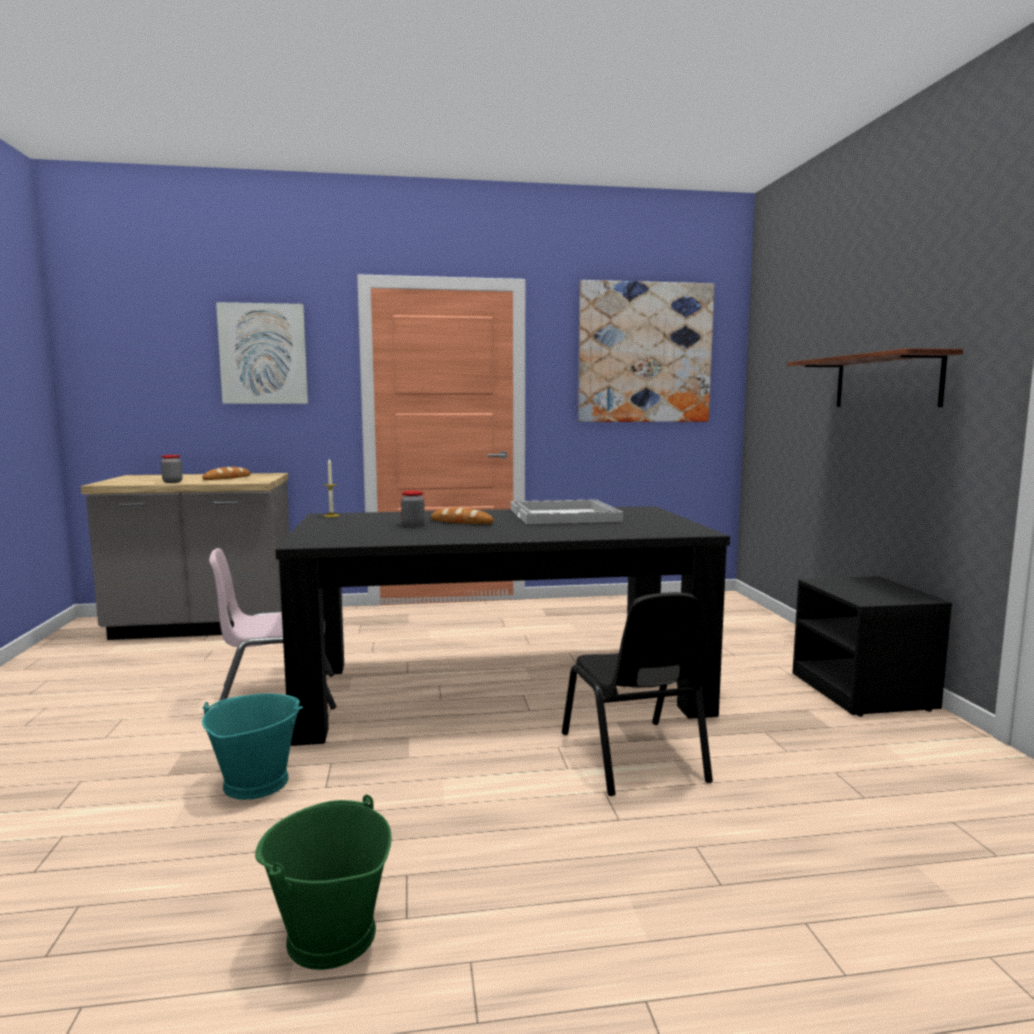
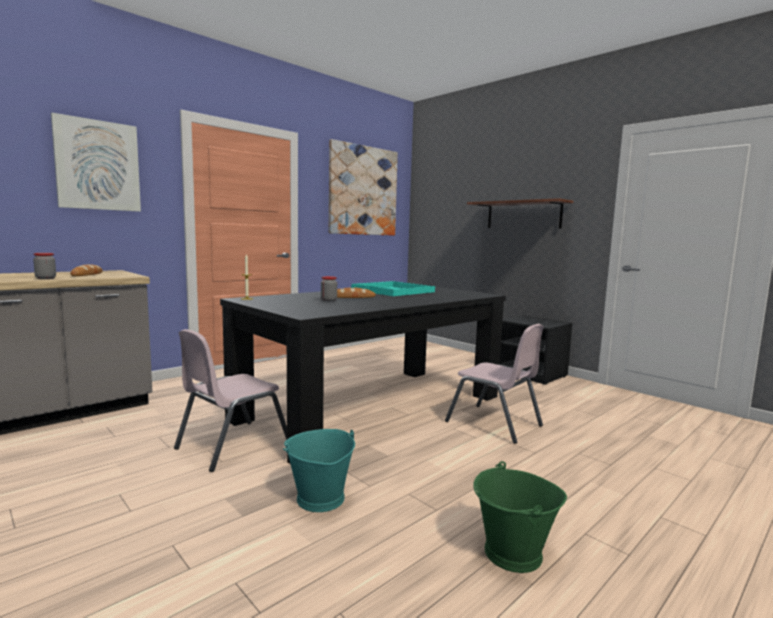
camera: 35 degrees left, 0 degrees up
(565, 515) = (394, 291): white tray -> turquoise tray
(633, 757) = (494, 424): black chair -> pink chair

